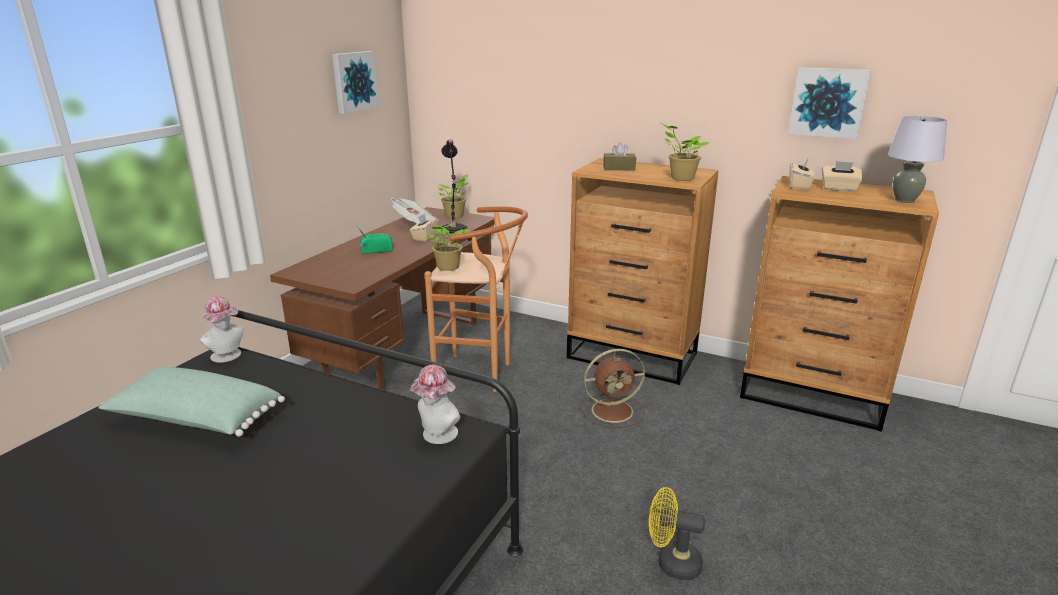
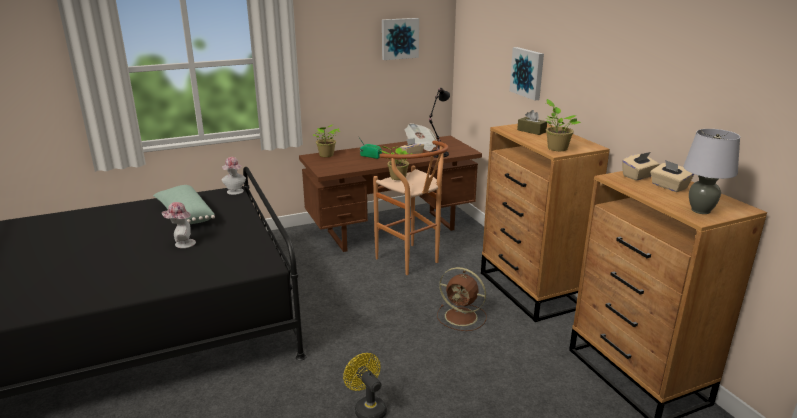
camera: 40 degrees right, 0 degrees up
(437, 436) = (254, 261): hat -> hat (182, 244)
(455, 216) = (455, 146): potted plant -> potted plant (326, 155)
(828, 102) = (692, 104): picture -> picture (528, 73)

